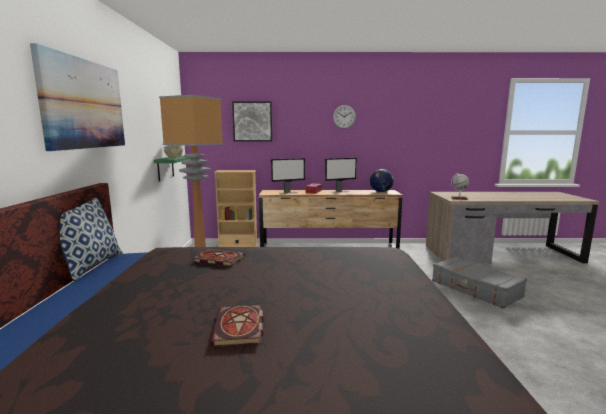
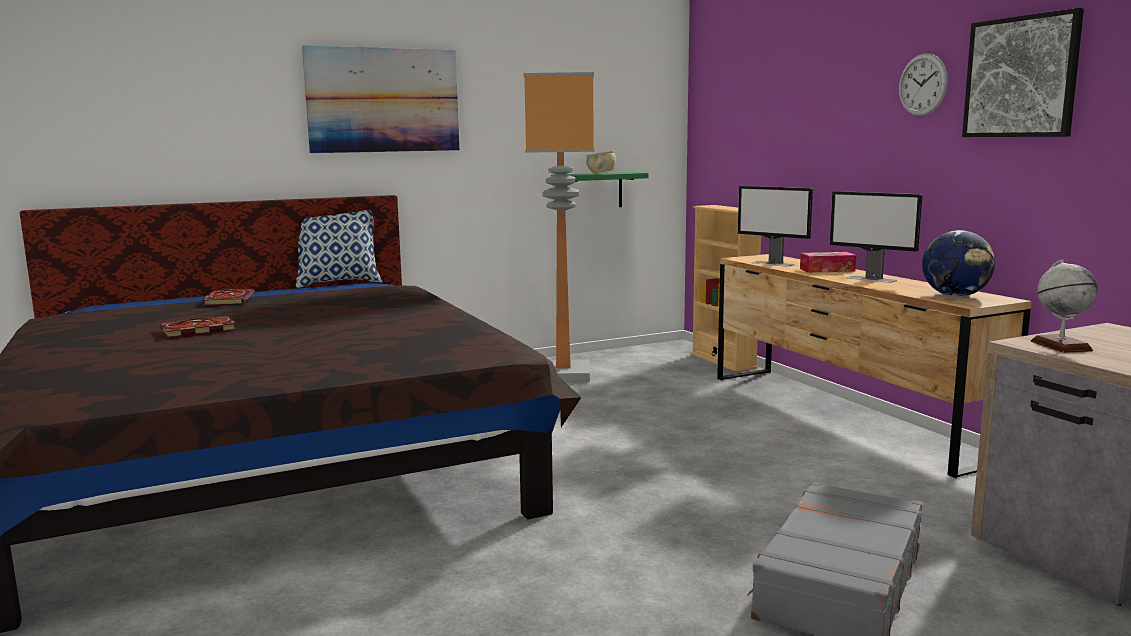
camera: 65 degrees right, 0 degrees up
(217, 259) = (378, 301): book -> book (228, 300)
(252, 121) = (767, 106): picture -> picture (1021, 77)

